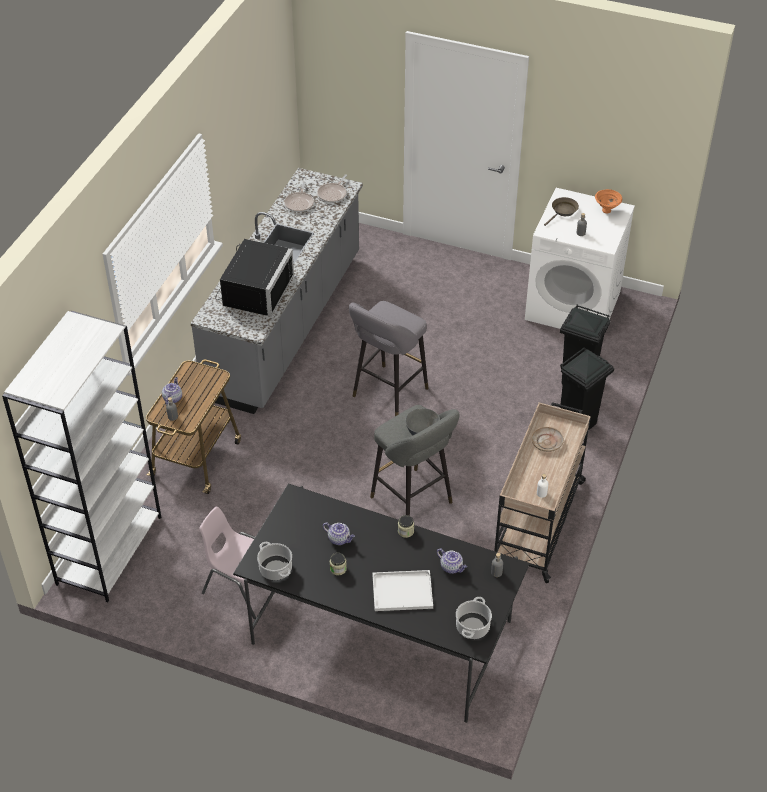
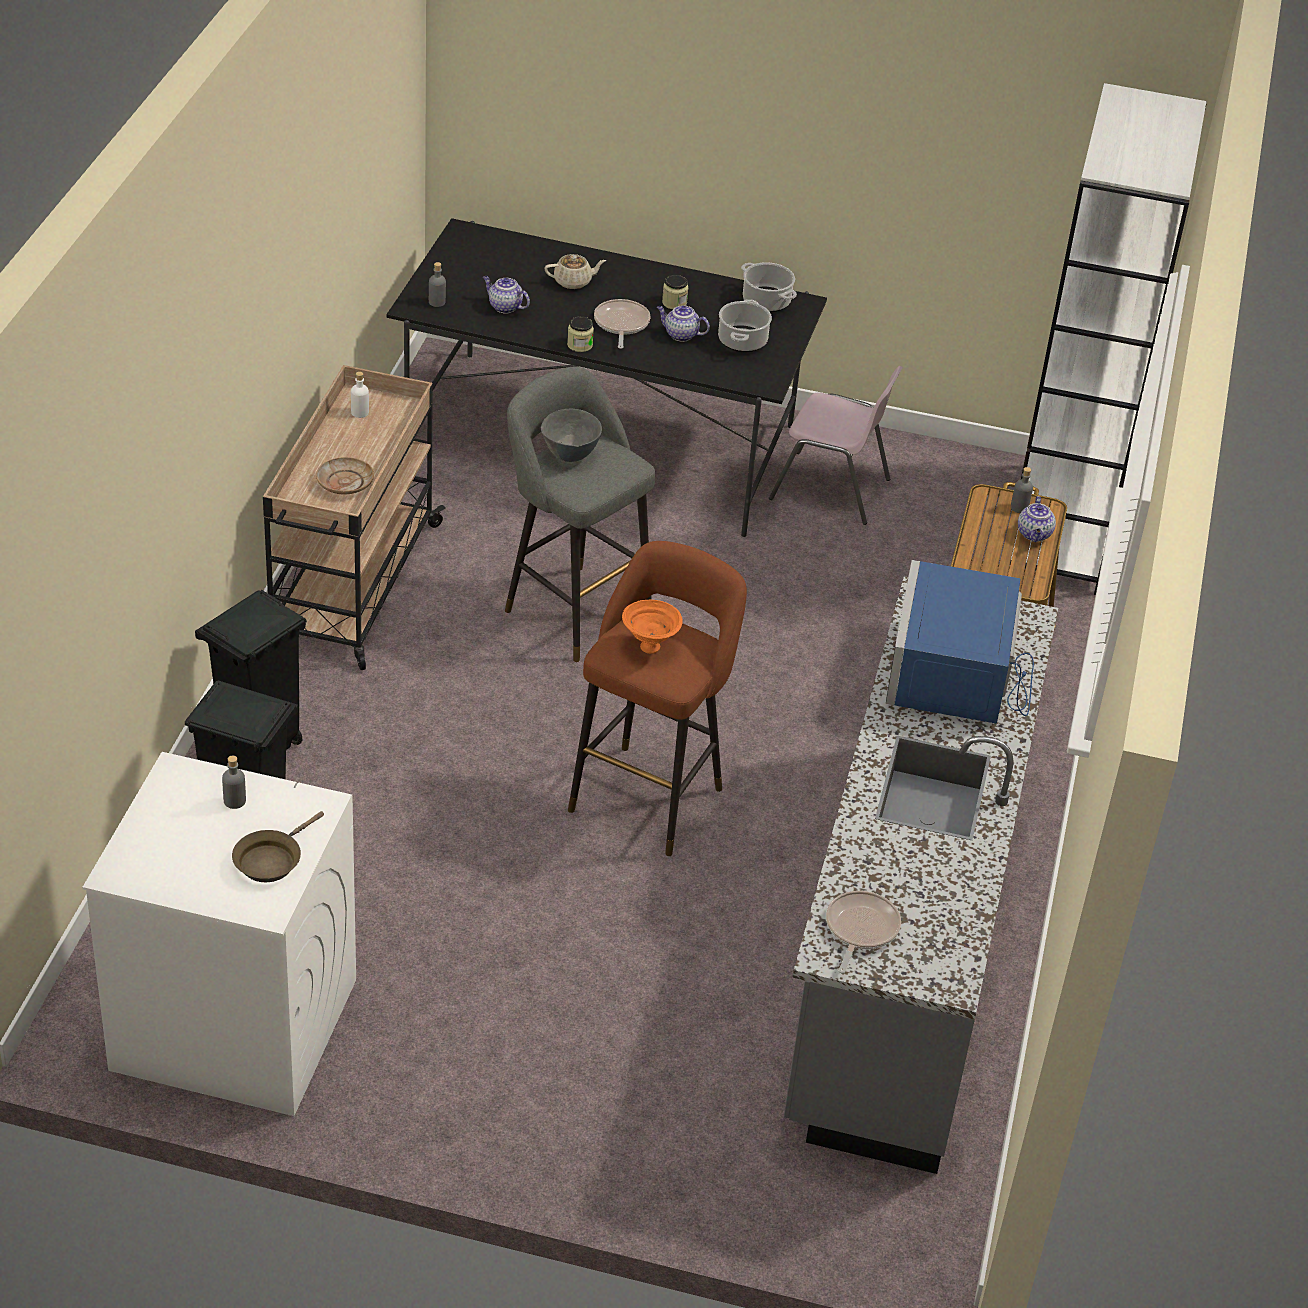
camera: 170 degrees right, 5 degrees down
(253, 290) = (959, 675): black microwave -> blue microwave
(299, 203) = (935, 898): frying pan -> frying pan (621, 324)
(387, 394) = (650, 794): grey stool -> brown stool
(403, 591) = (573, 282): white tray -> beige teapot
(472, 627) = (470, 248): cooking pot -> cooking pot (742, 340)
(607, 211) = (158, 866): orange bowl -> orange bowl (649, 646)

